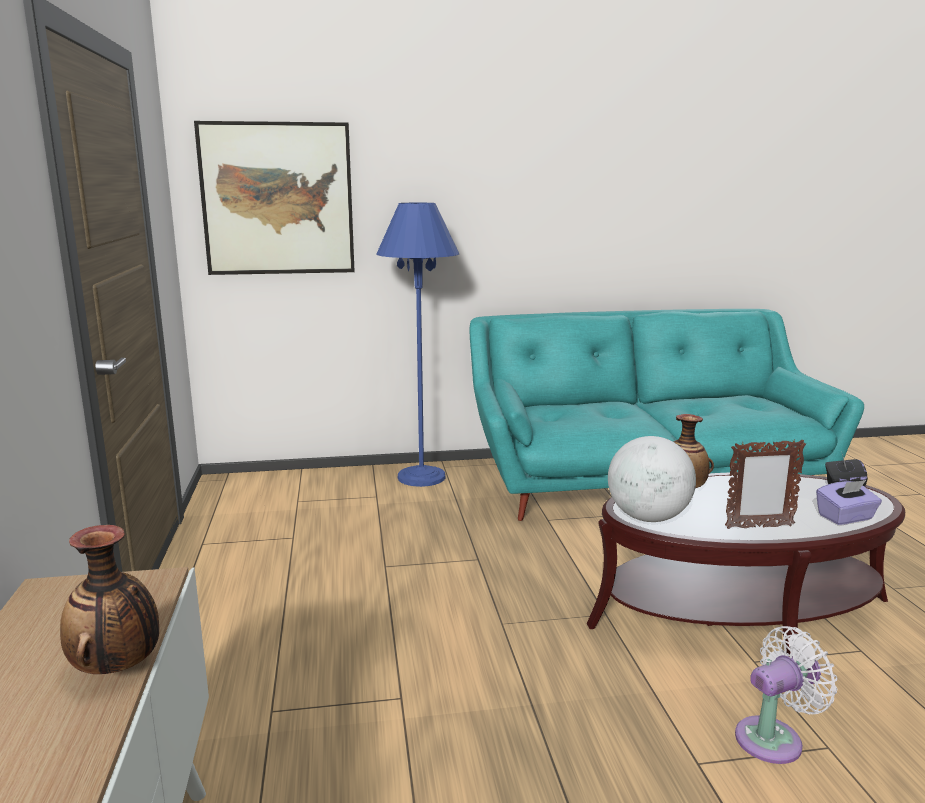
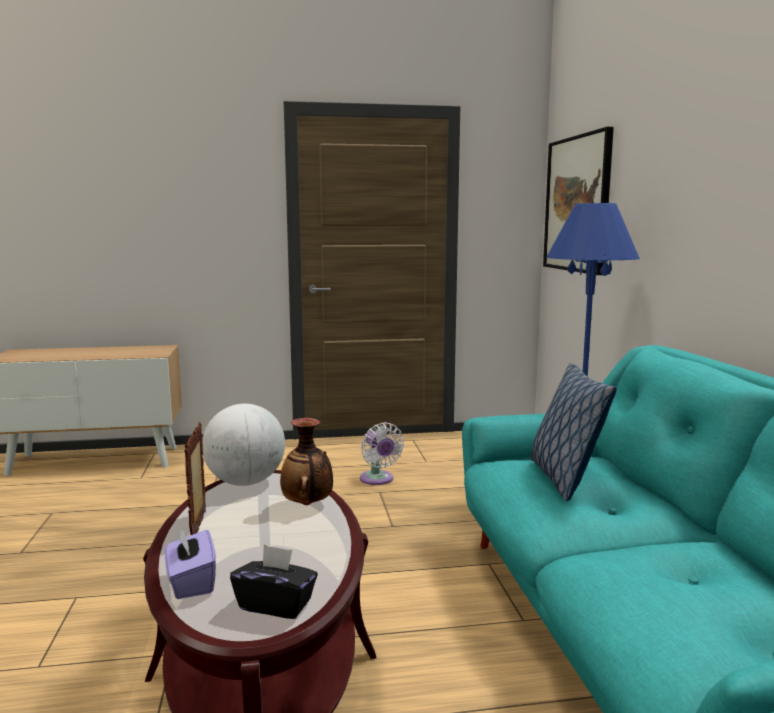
camera: 90 degrees right, 5 degrees down
(118, 668) = (92, 357): vase -> none
(584, 417) = (564, 479): none -> pillow
(774, 738) = (71, 638): white fan -> white fan (378, 480)

